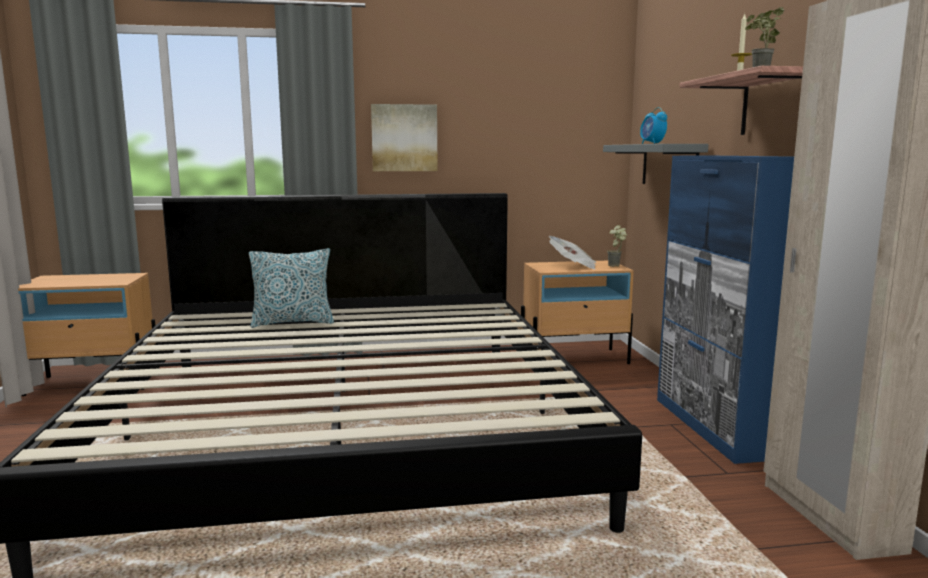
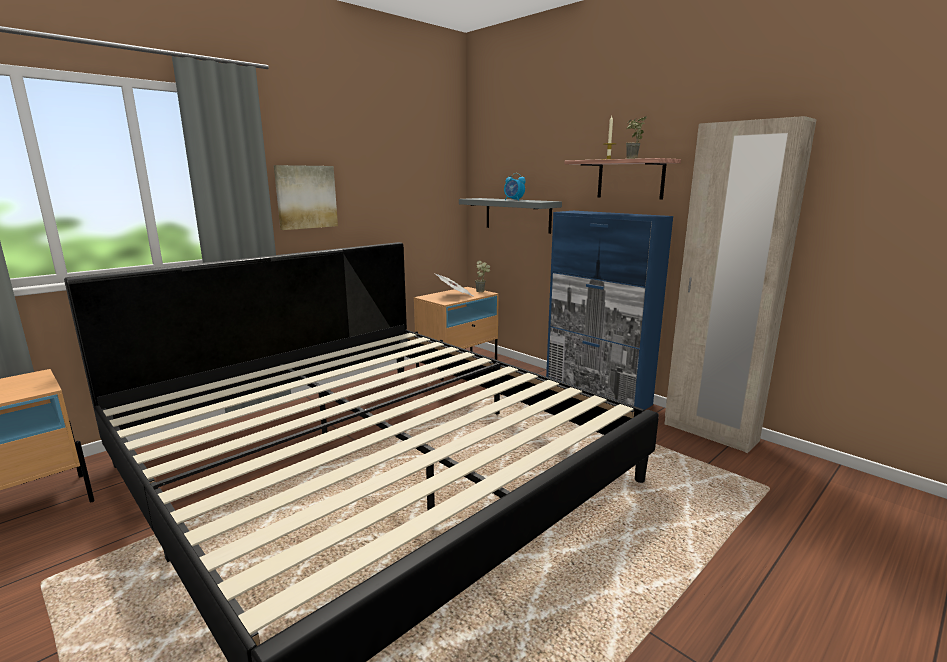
camera: 35 degrees left, 5 degrees up
(293, 322) = (263, 388): pillow -> none

